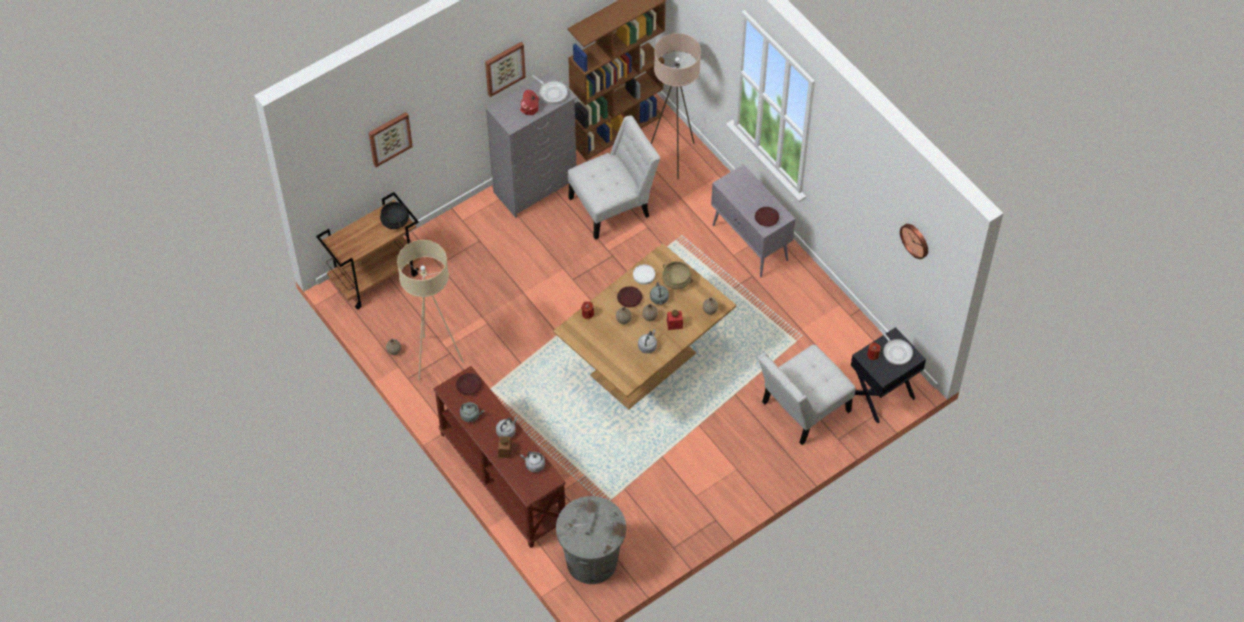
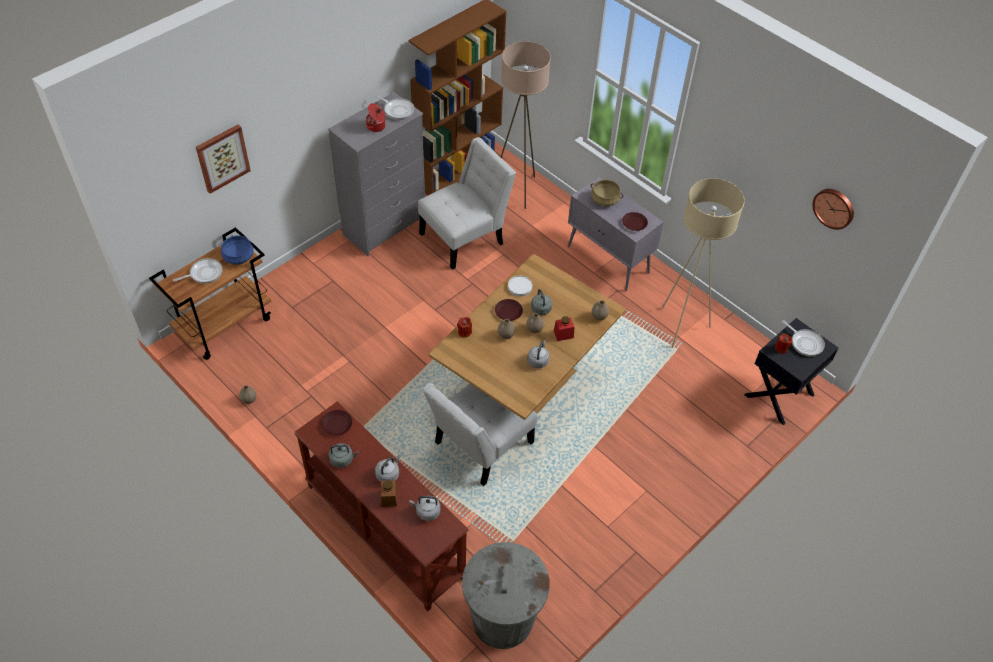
camera: 10 degrees left, 5 degrees down
(364, 234) = (204, 273): none -> frying pan
(395, 221) = (239, 257): black cooking pot -> blue cooking pot
(435, 359) = (295, 404): beige floor lamp -> beige floor lamp (681, 327)
(504, 68) = (345, 82): picture -> none
(676, 280) = (556, 289): beige cooking pot -> beige cooking pot (605, 199)
(802, 409) = (700, 418): white chair -> white chair (479, 446)

